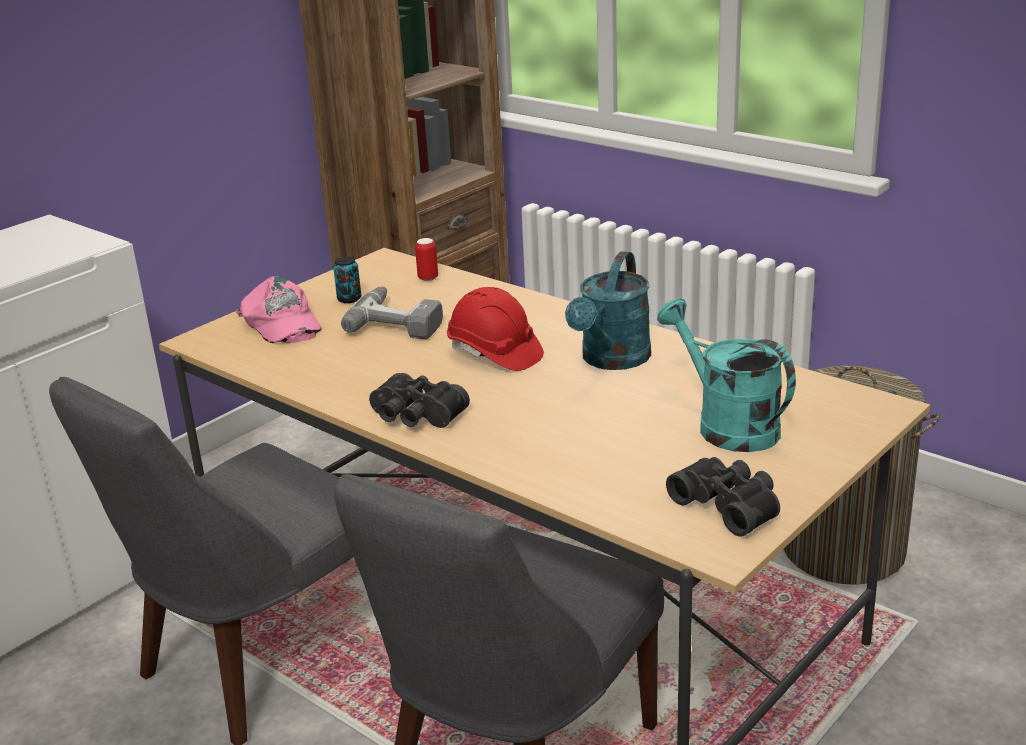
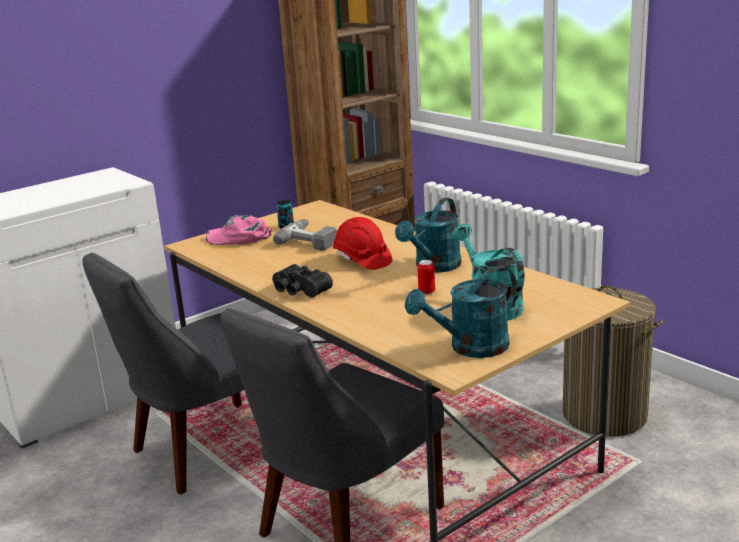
camera: 10 degrees right, 5 degrees down
(281, 323) = (239, 238): pink cap -> pink cap turned 120 degrees clockwise
(428, 278) = (339, 217): can -> can (426, 292)
(729, 505) = (470, 348): black binoculars -> turquoise watering can

